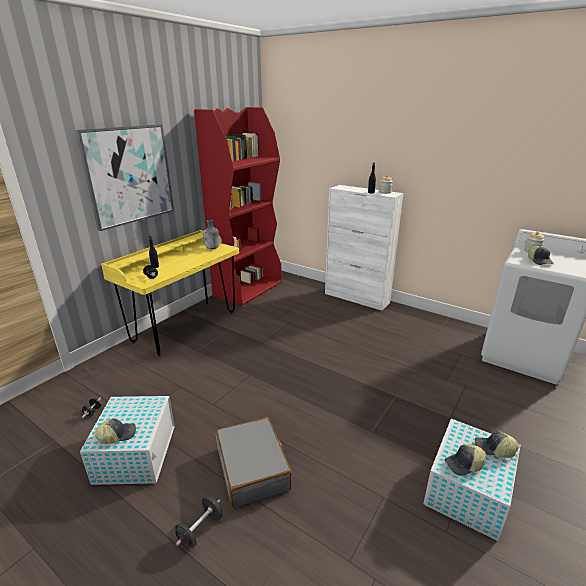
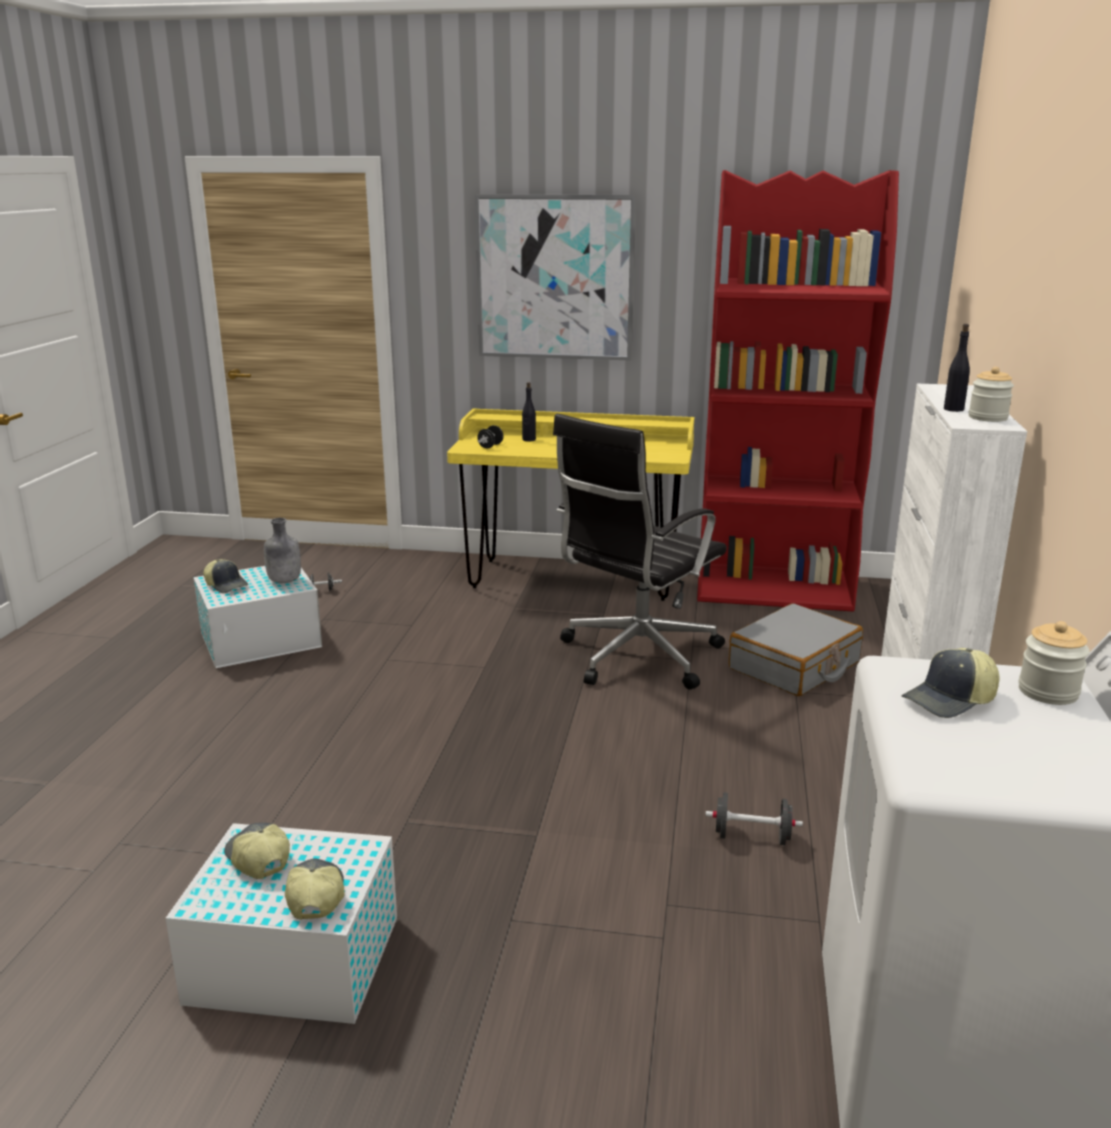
camera: 65 degrees right, 5 degrees down
(200, 529) = (151, 718): black dumbbell -> black dumbbell (752, 837)
(212, 248) = (655, 449): grey bottle -> grey bottle (284, 581)
(253, 468) = (266, 726): grey suitcase -> grey suitcase (794, 666)
(275, 334) = (636, 657): none -> black office chair

